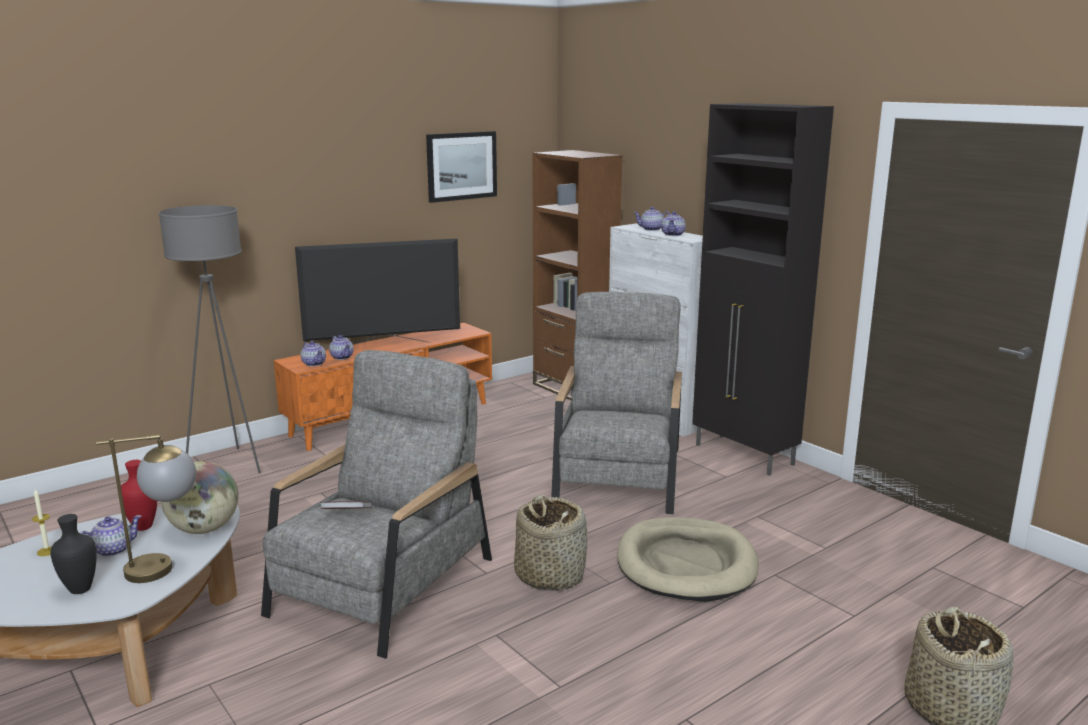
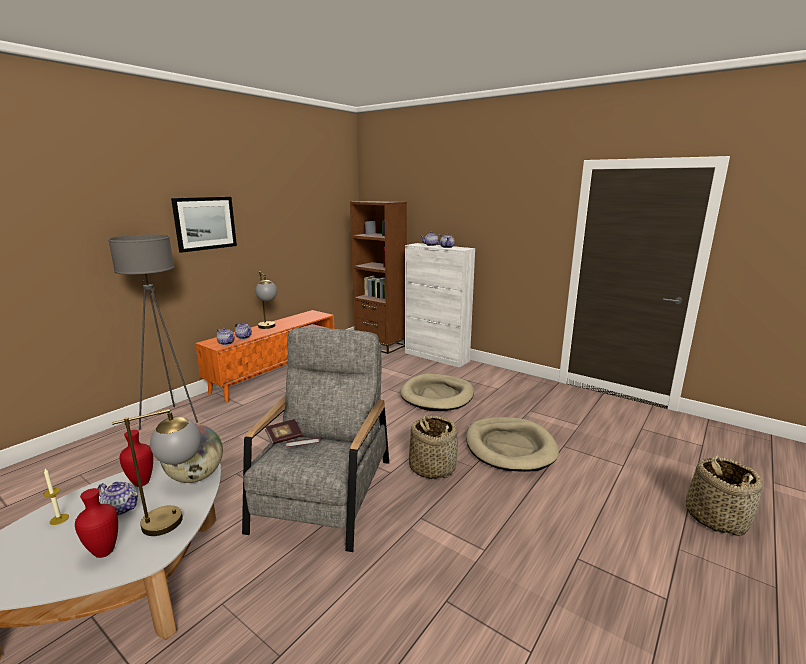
camera: 15 degrees left, 0 degrees up
(79, 590) = (103, 553): black vase -> red vase
(112, 550) = (121, 508): teapot -> teapot turned 75 degrees clockwise
(330, 499) = (284, 438): none -> book
(384, 346) = (268, 328): television -> table lamp
(461, 166) = (306, 210): picture -> picture (205, 223)
(619, 476) = (437, 395): grey armchair -> beige dog bed
(744, 455) = (500, 375): black cabinet -> none

